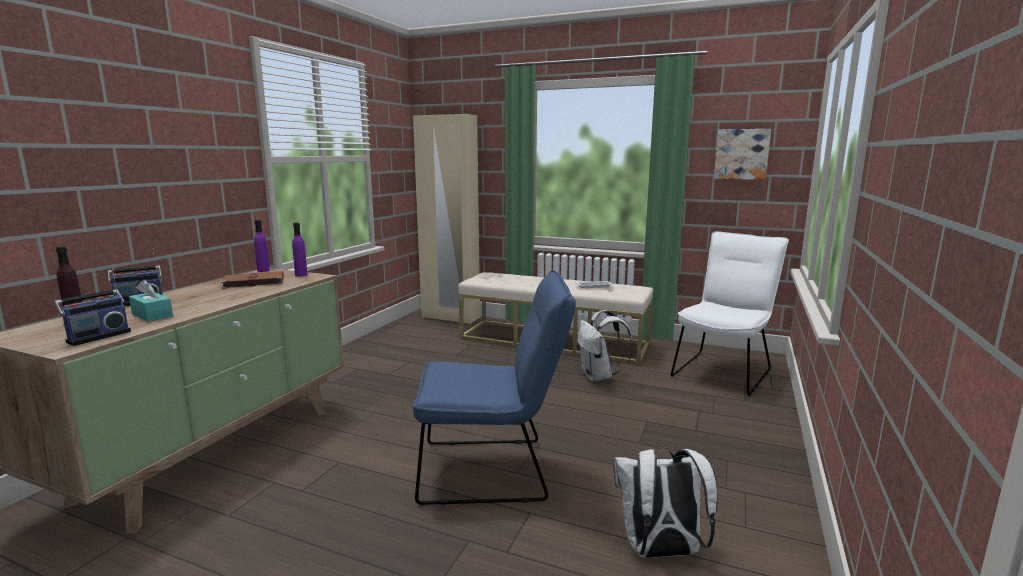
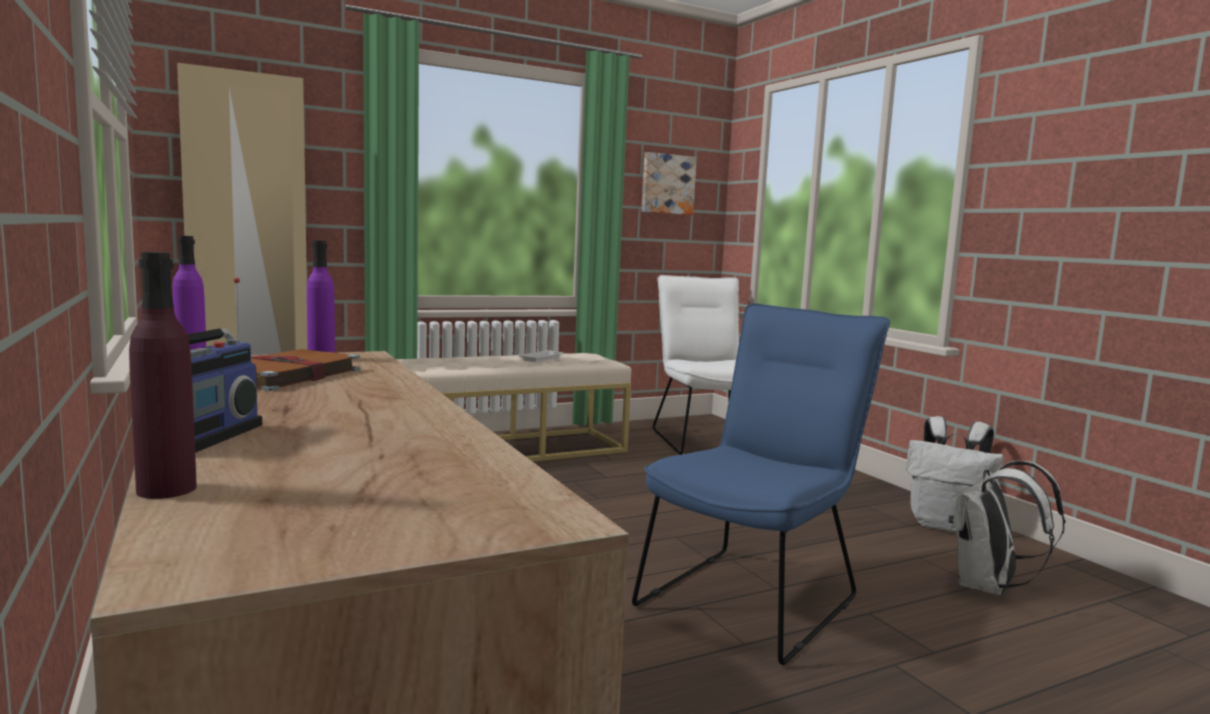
camera: 50 degrees left, 5 degrees down
(97, 336) = (484, 489): radio -> none
(152, 315) = (380, 442): turquoise tissue box -> none
(599, 377) = (622, 474): white backpack -> white backpack (946, 525)

